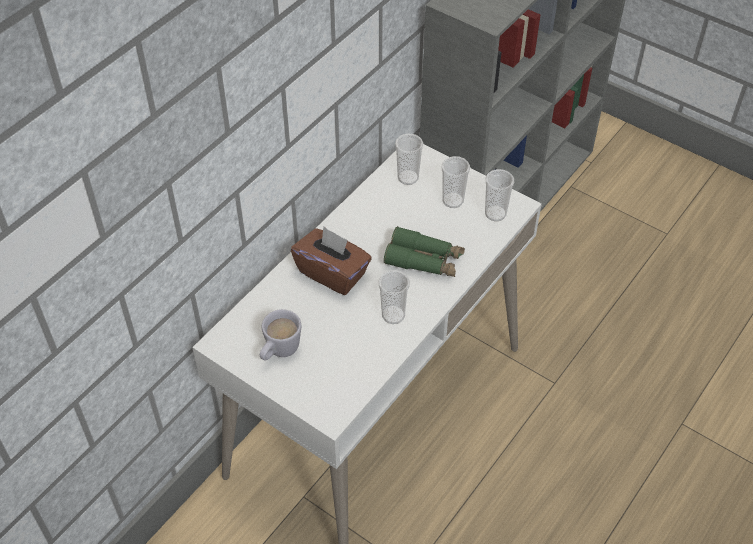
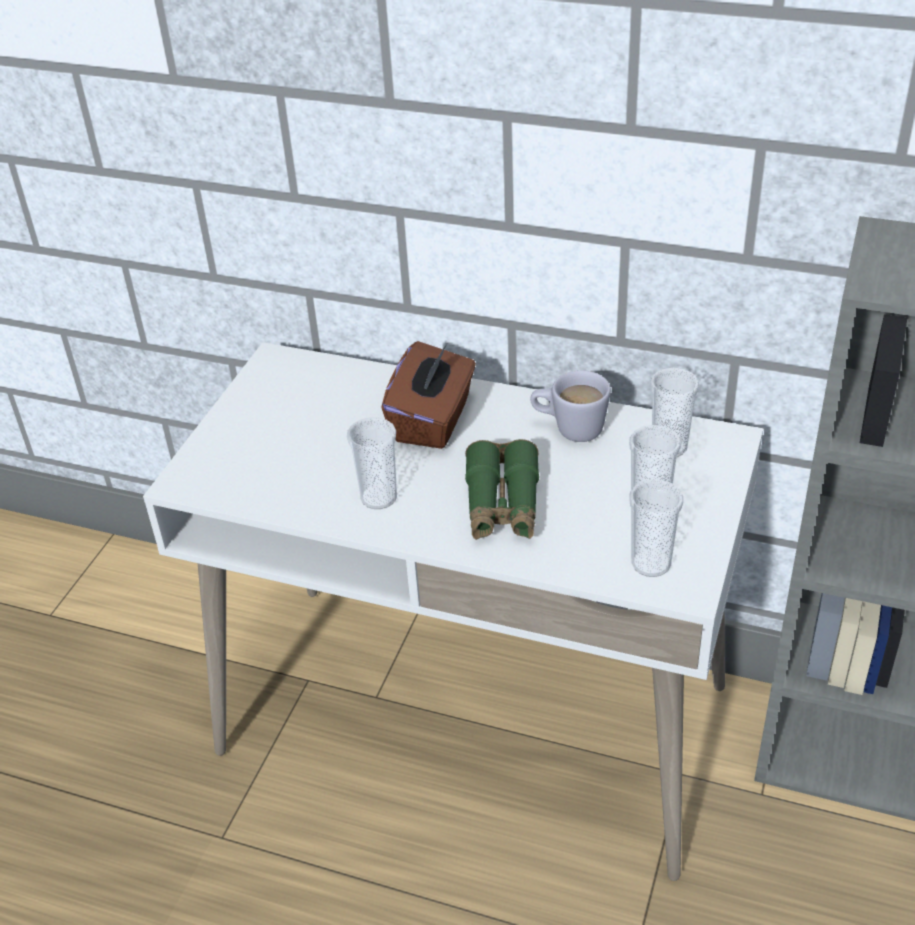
camera: 75 degrees right, 10 degrees down
(279, 352) = (276, 410): white mug -> white mug (569, 429)

